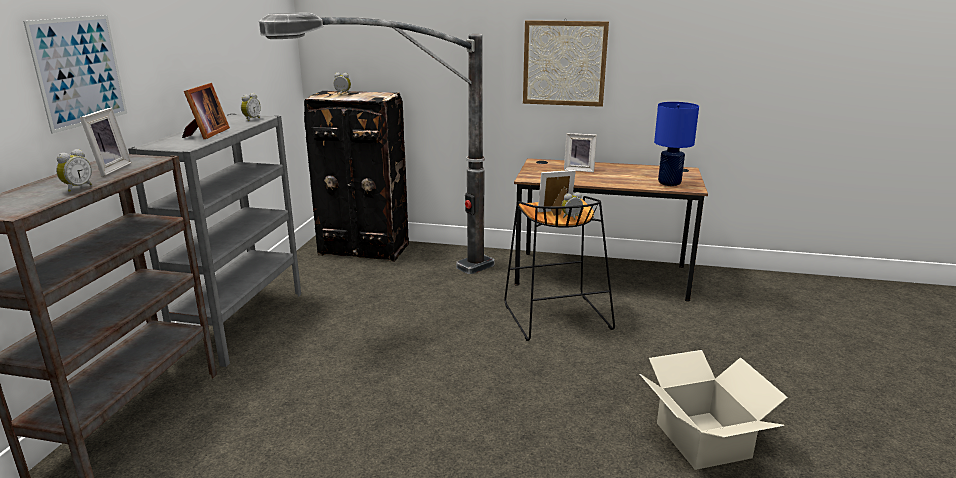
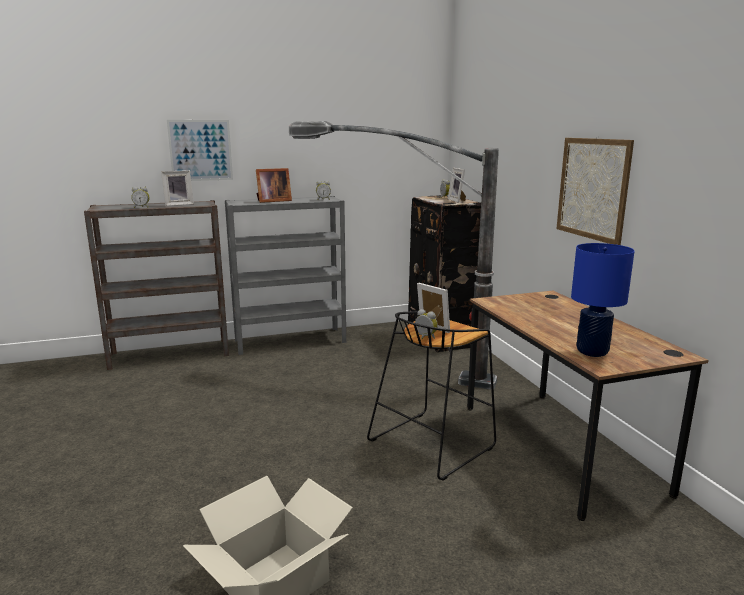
camera: 60 degrees right, 5 degrees down
(579, 169) = (558, 311): picture frame -> picture frame (457, 200)

